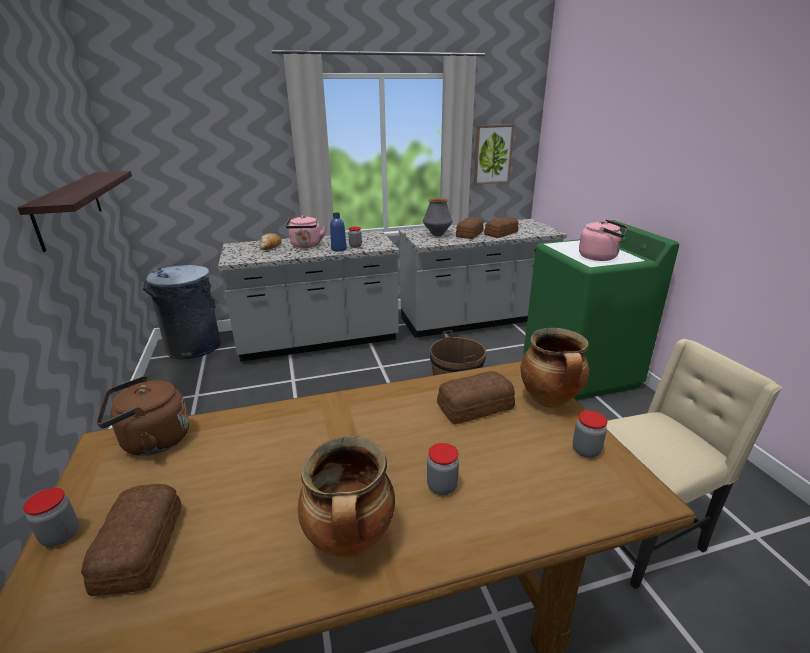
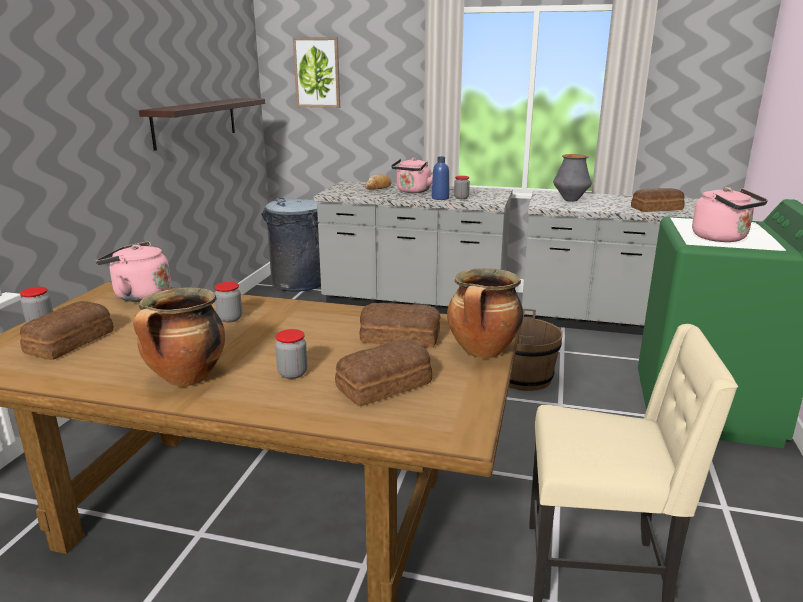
camera: 30 degrees right, 5 degrees down
(152, 441) = (139, 295): brown kettle -> pink kettle
(470, 234) = (613, 204): bread -> bread (386, 386)
(492, 154) = (683, 108): picture -> picture (317, 72)
(586, 450) = (456, 392): jar -> jar (230, 318)

